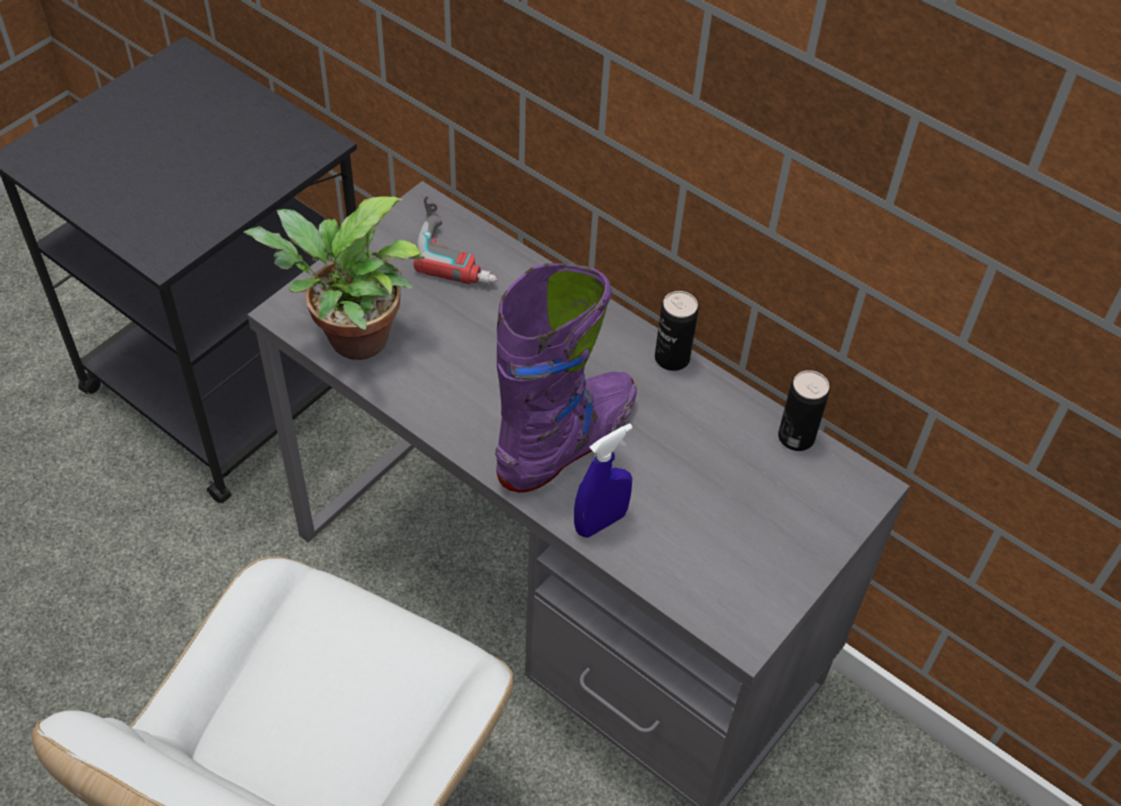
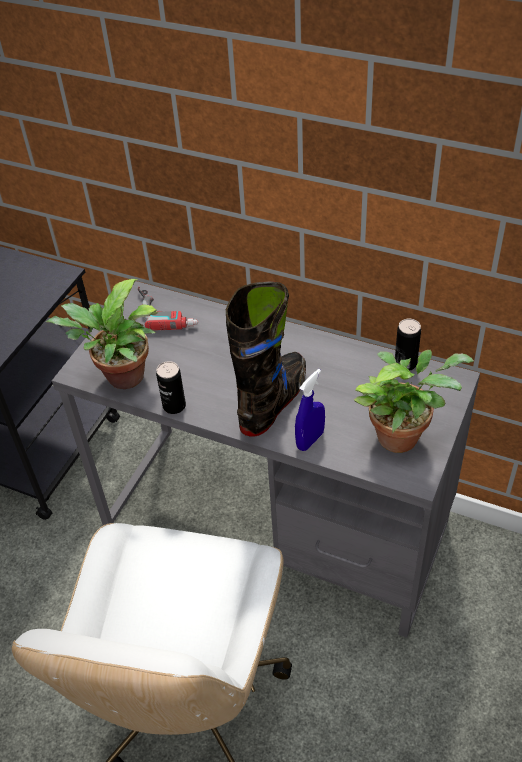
camera: 10 degrees left, 5 degrees down
(567, 443) = (273, 401): purple boot -> black boot
(672, 358) = (317, 339): can -> can (174, 406)
(746, 554) = (402, 434): none -> potted plant

